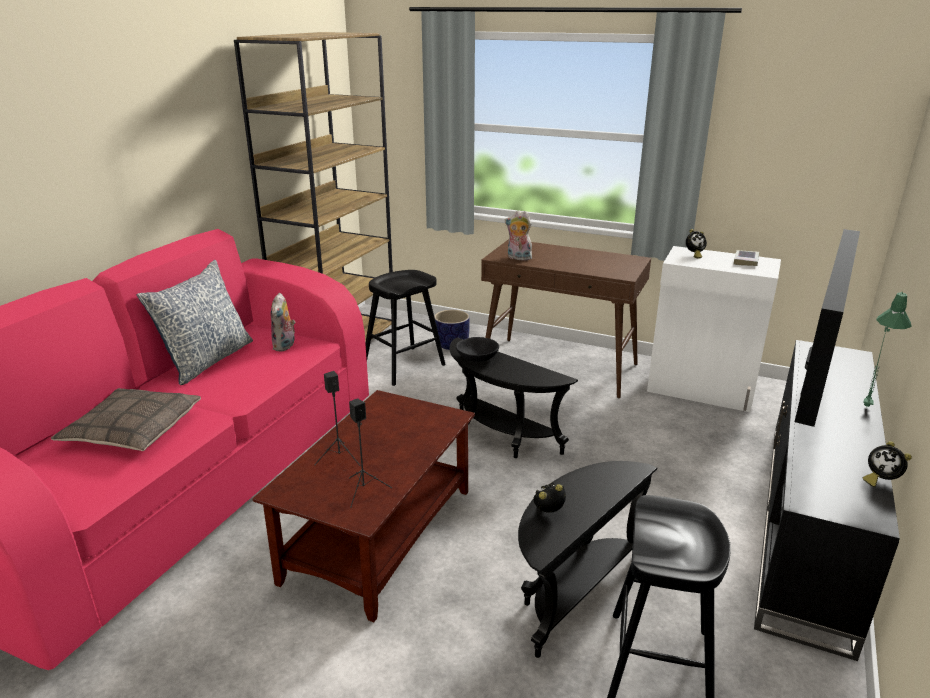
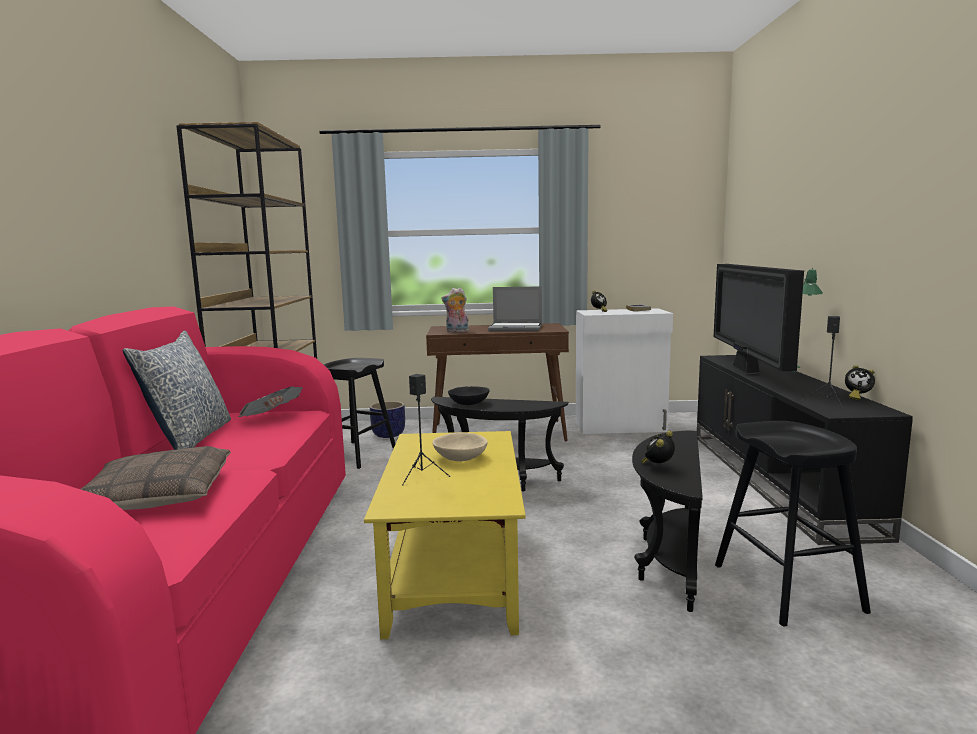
camera: 25 degrees left, 15 degrees down
(285, 346) = (272, 419): plush toy -> newspaper
(364, 490) = (477, 489): black speaker -> black speaker (827, 402)
(380, 533) = (453, 569): brown coffee table -> yellow coffee table
(392, 441) = (459, 458): none -> beige bowl
(587, 263) = (516, 328): none -> laptop

